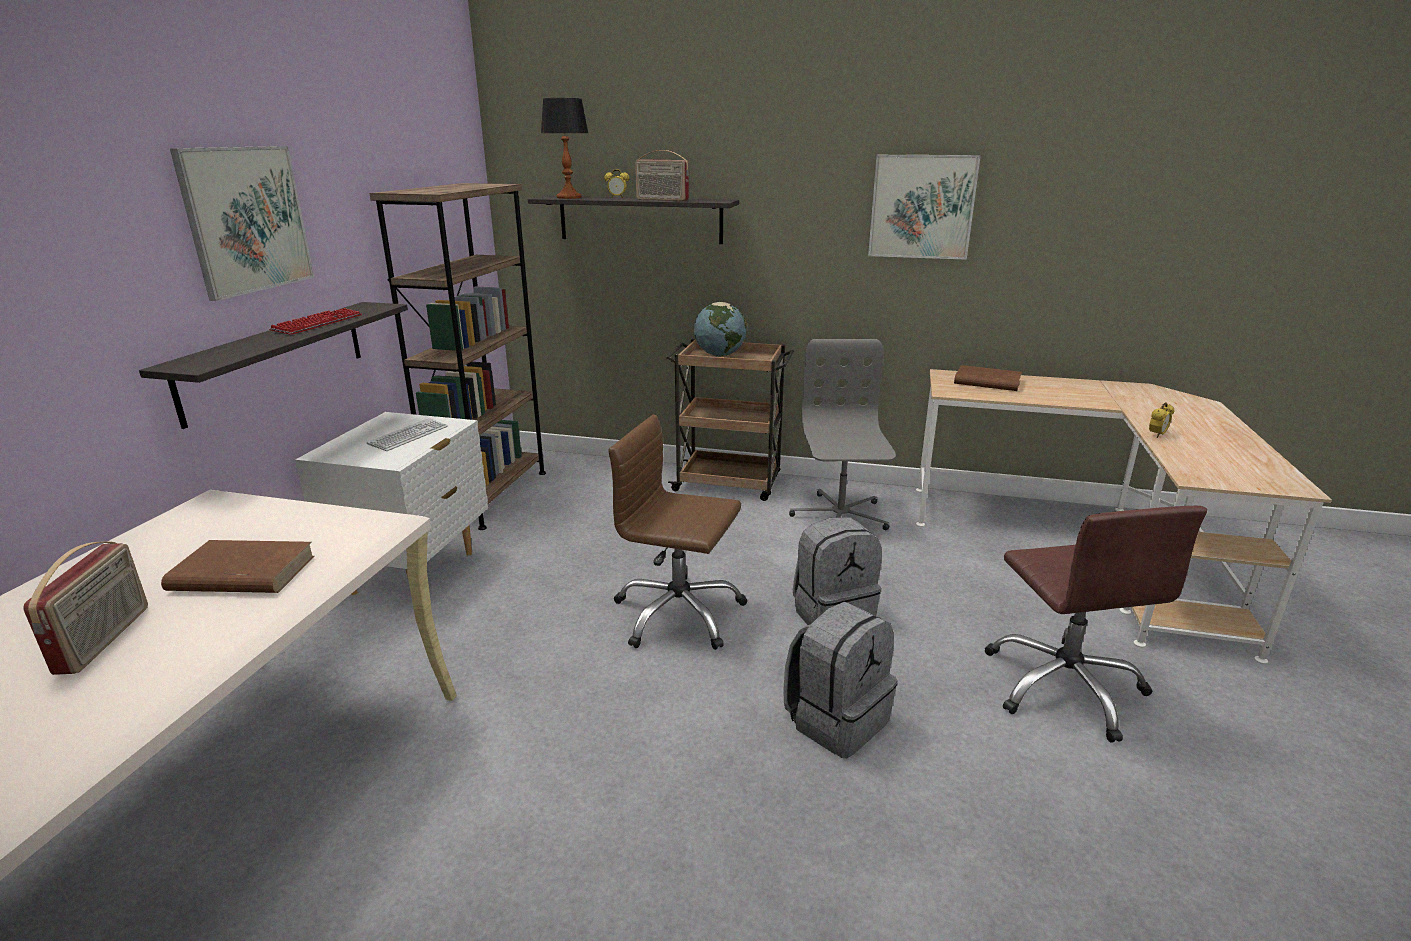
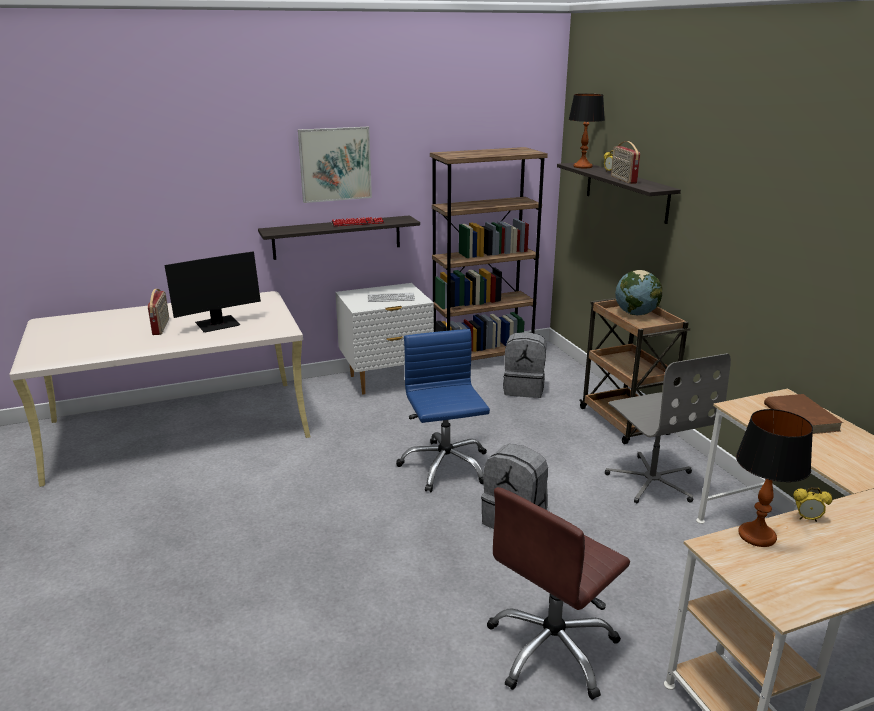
camera: 55 degrees right, 0 degrees up
(105, 639) = (161, 327): radio -> radio turned 60 degrees counterclockwise
(241, 574) = (218, 325): brown book -> monitor
(678, 614) = (444, 466): brown office chair -> blue office chair
(836, 719) = (408, 556): grey backpack -> grey backpack (524, 389)
(839, 516) = (652, 481): grey office chair -> grey office chair turned 105 degrees clockwise
(922, 207) = (801, 228): picture -> none
(1179, 458) = (757, 536): none -> table lamp

